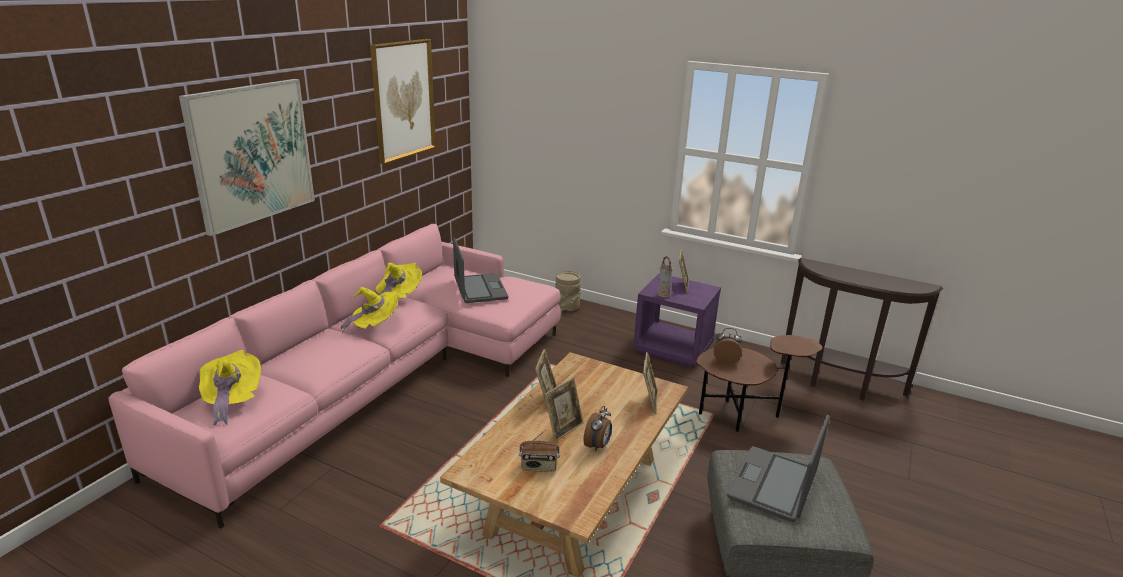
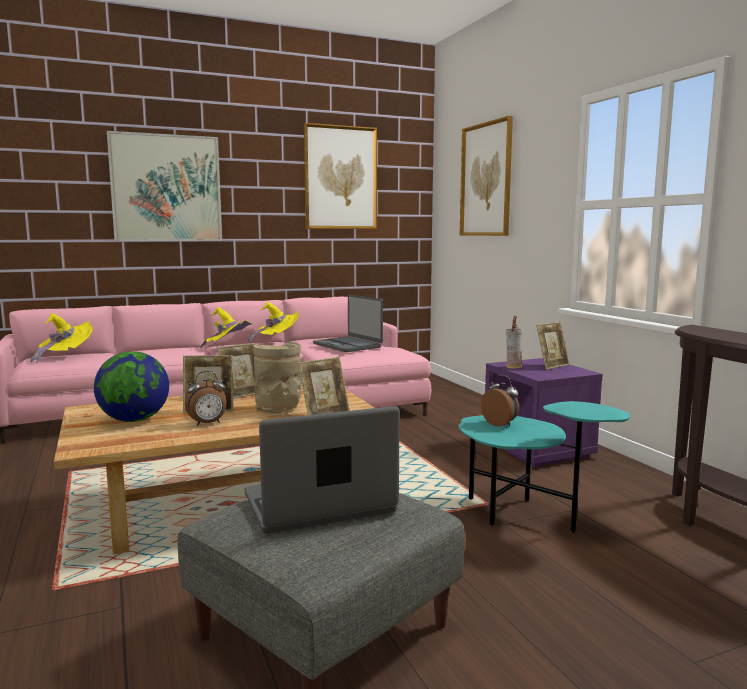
camera: 40 degrees right, 15 degrees down
(479, 289) = (348, 345): laptop -> laptop turned 120 degrees clockwise
(539, 467) = (134, 420): radio -> globe
(559, 103) = (486, 180): none -> picture
(567, 308) = (473, 404): beige vase -> beige vase (278, 409)
(743, 415) = (525, 516): brown side table -> turquoise side table

